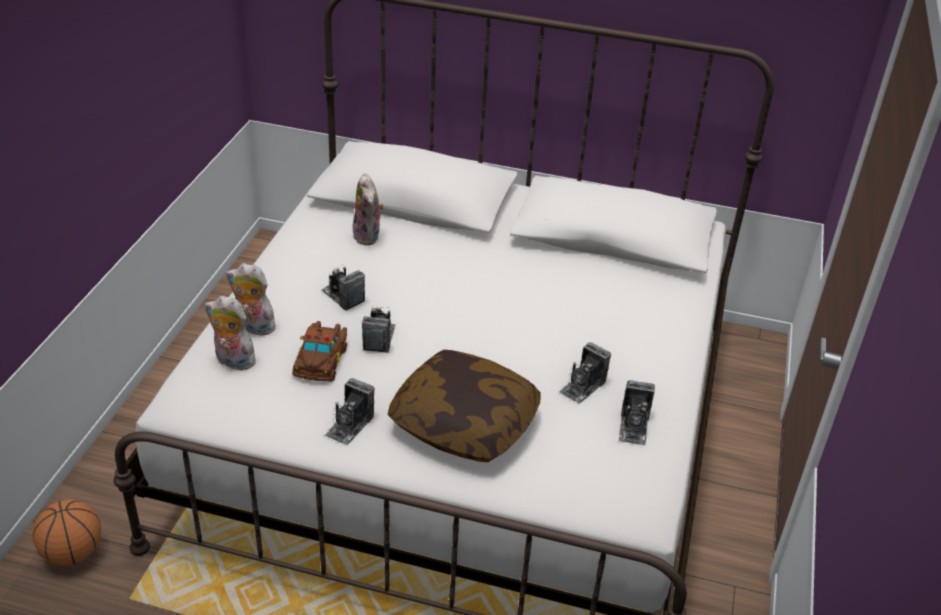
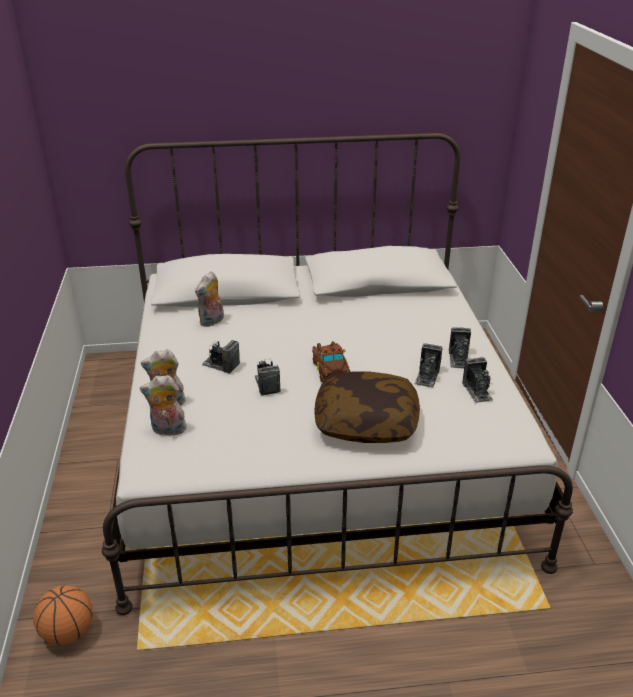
camera: 20 degrees left, 5 degrees down
(322, 360) = (235, 410): brown toy car -> brown toy car (331, 369)
(350, 425) = (287, 447): camera -> camera (459, 359)
(369, 236) = (212, 322): plush toy -> plush toy turned 75 degrees clockwise

